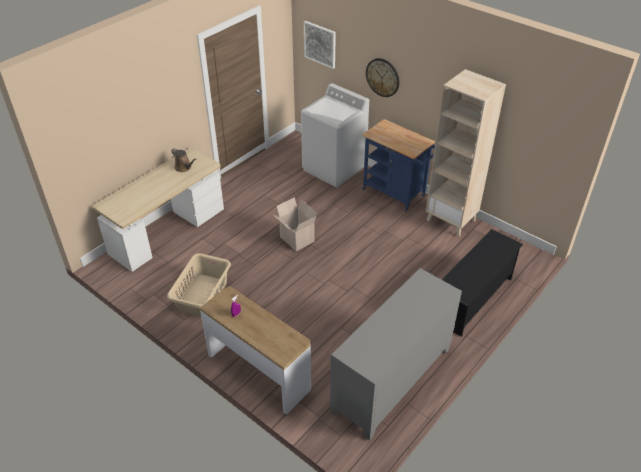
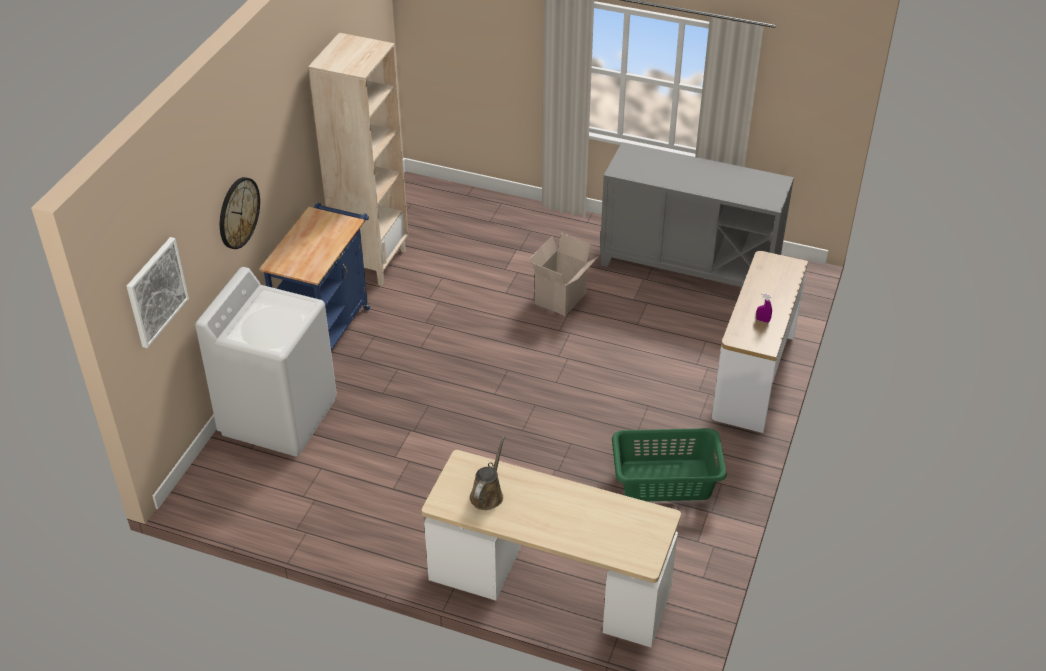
camera: 110 degrees left, 0 degrees up
(201, 295) = (666, 481): beige laundry basket -> green laundry basket
(296, 239) = (490, 413): cardboard box -> cardboard box (561, 299)
(472, 298) = (522, 225): black shoe rack -> none

